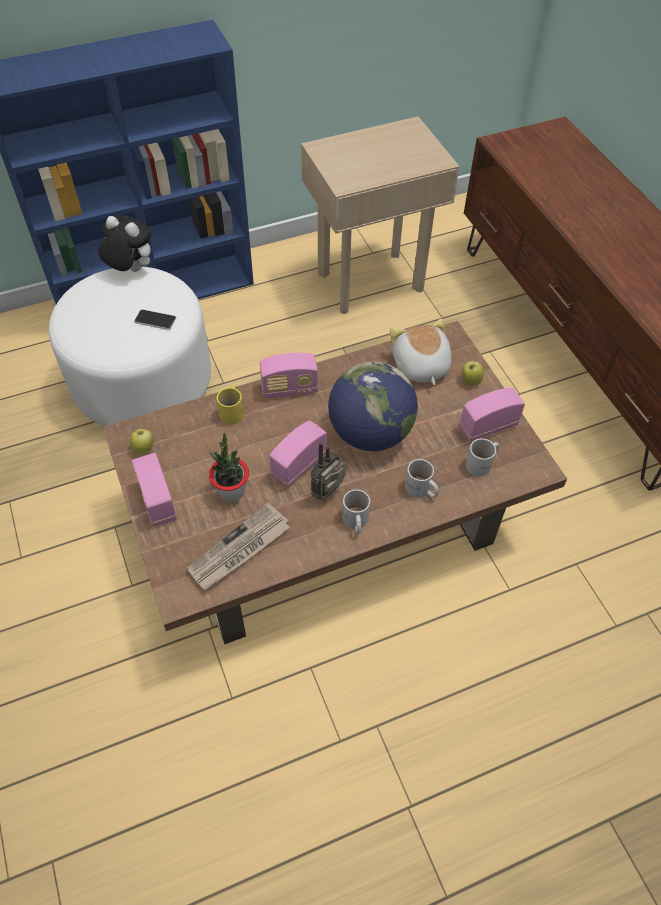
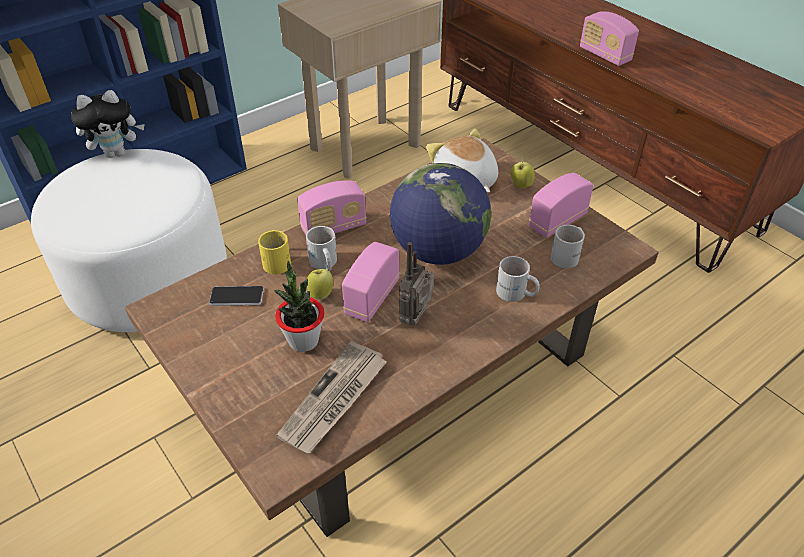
camera: 15 degrees left, 10 degrees down
(130, 270) = (117, 153): plush toy -> plush toy turned 150 degrees clockwise
(144, 448) = (182, 318): apple -> apple (321, 294)
(155, 320) = (159, 192): phone -> phone (236, 296)
(157, 501) = (215, 370): radio -> radio (604, 55)
(355, 522) = (457, 340): white mug -> white mug (323, 264)

